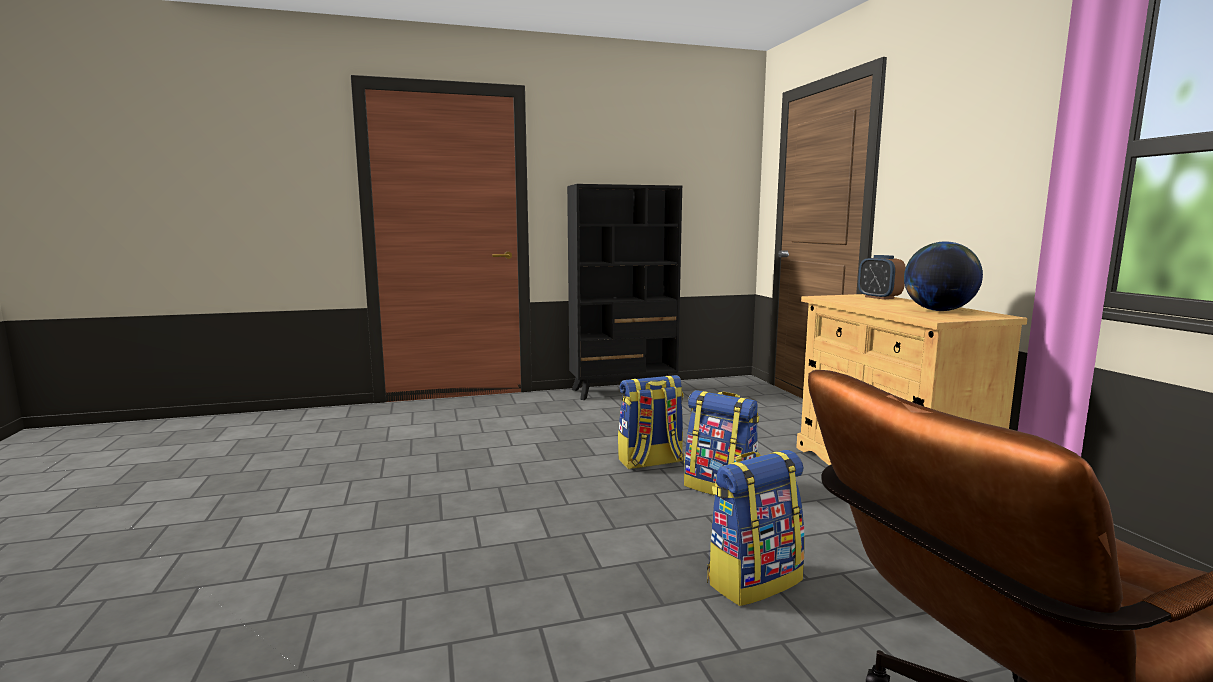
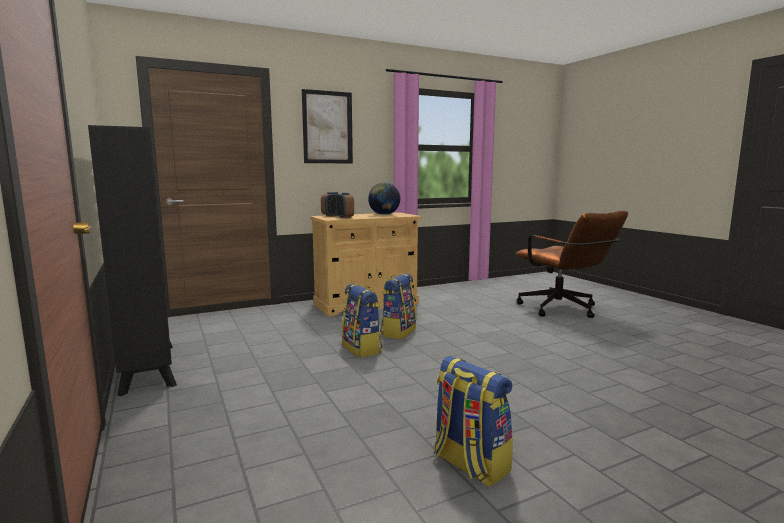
camera: 100 degrees left, 0 degrees up
(753, 580) = (492, 327): backpack -> backpack (469, 464)
(855, 300) = (345, 217): none -> alarm clock
(950, 134) = (327, 127): none -> picture

